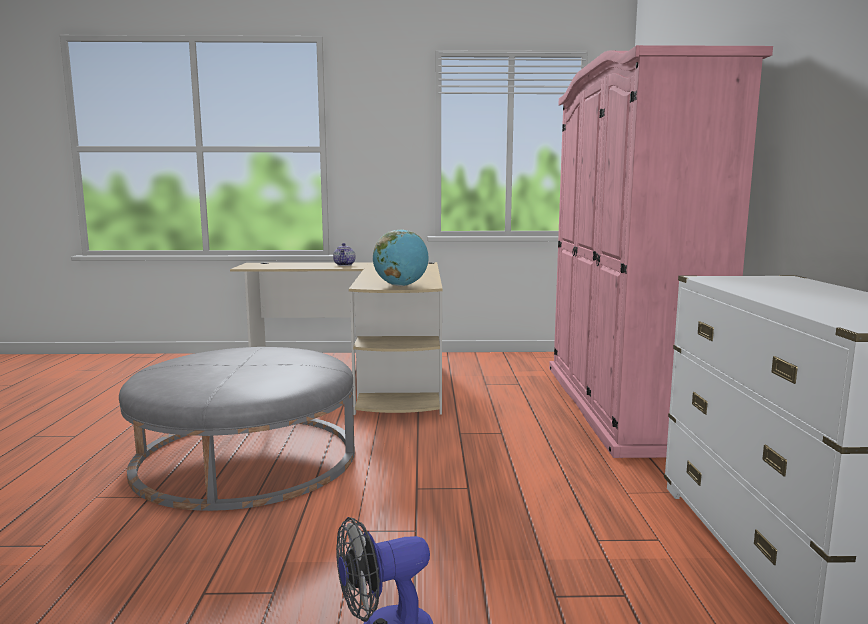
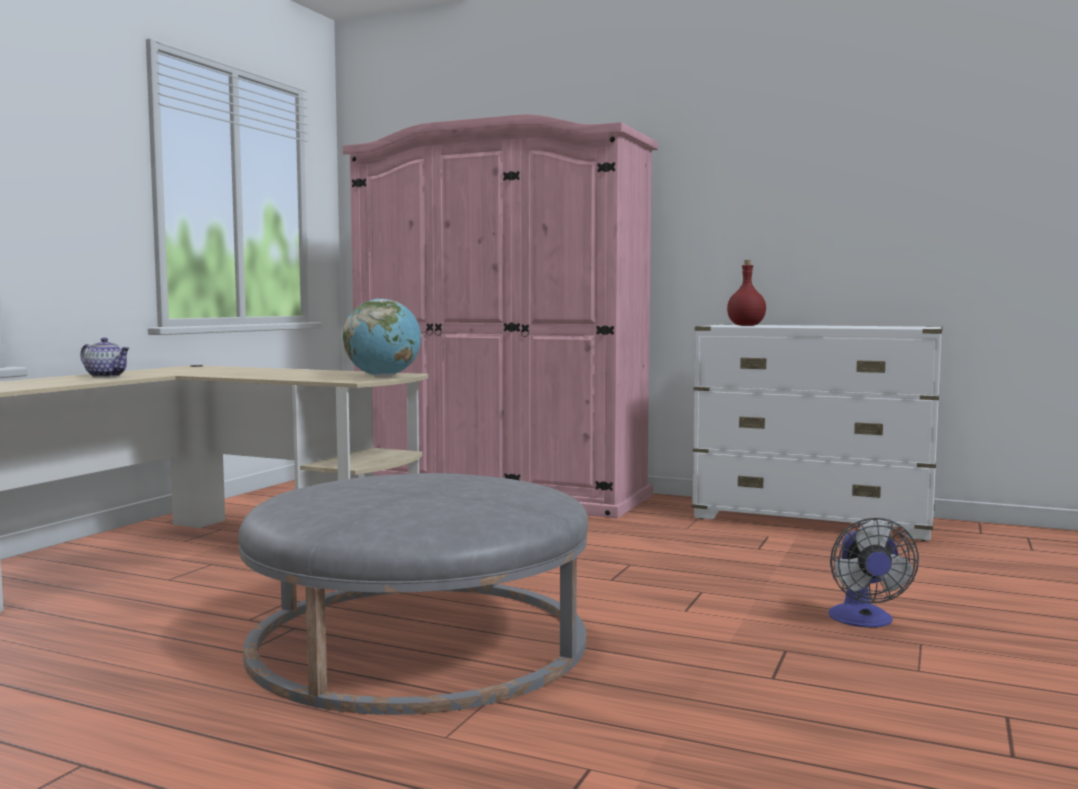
camera: 65 degrees left, 5 degrees down
(751, 282) = (746, 325): none -> red bottle

